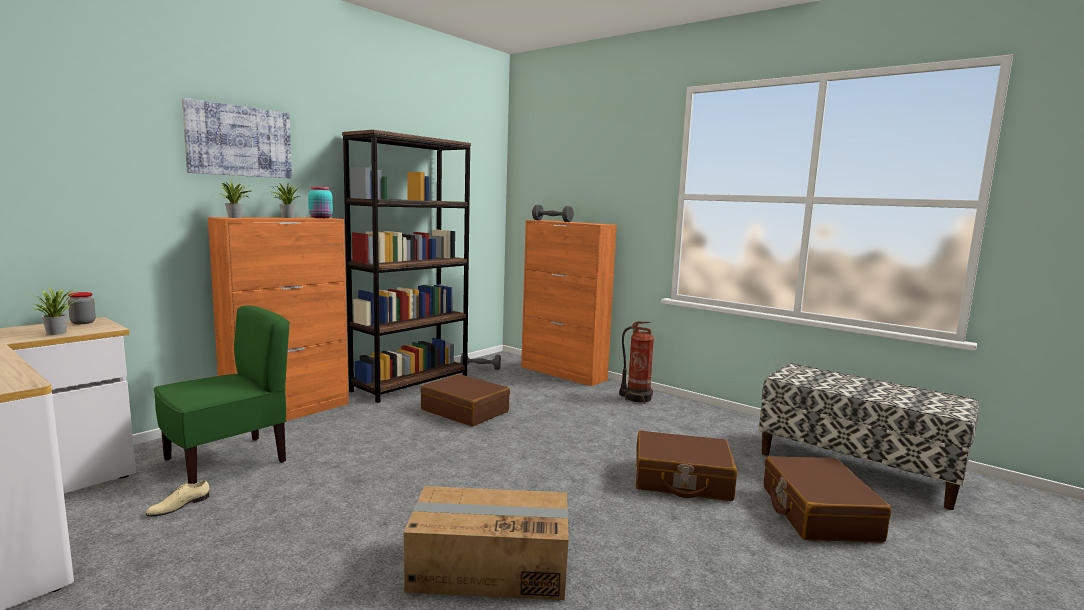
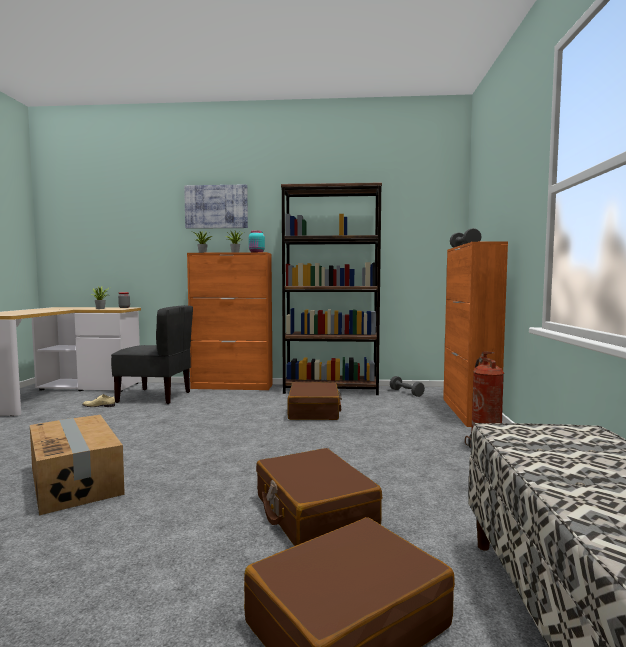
camera: 55 degrees right, 5 degrees down
(226, 462) = (155, 397): green chair -> grey chair

